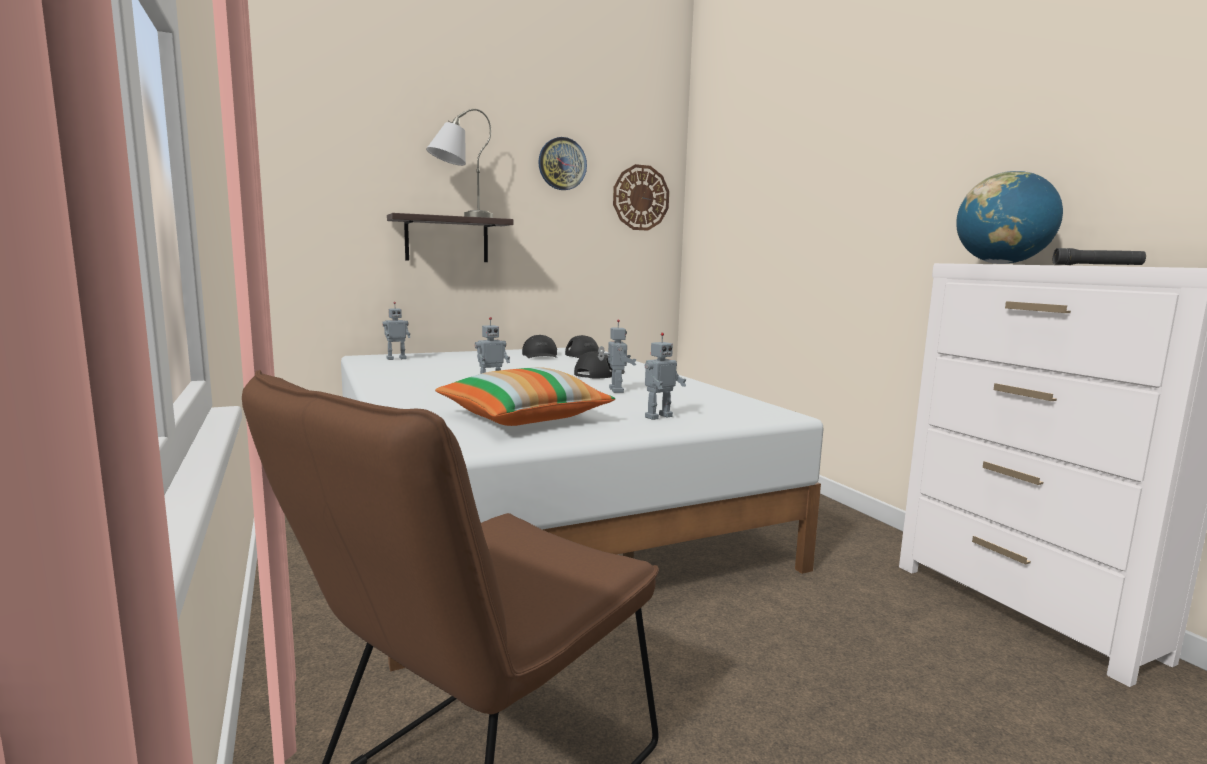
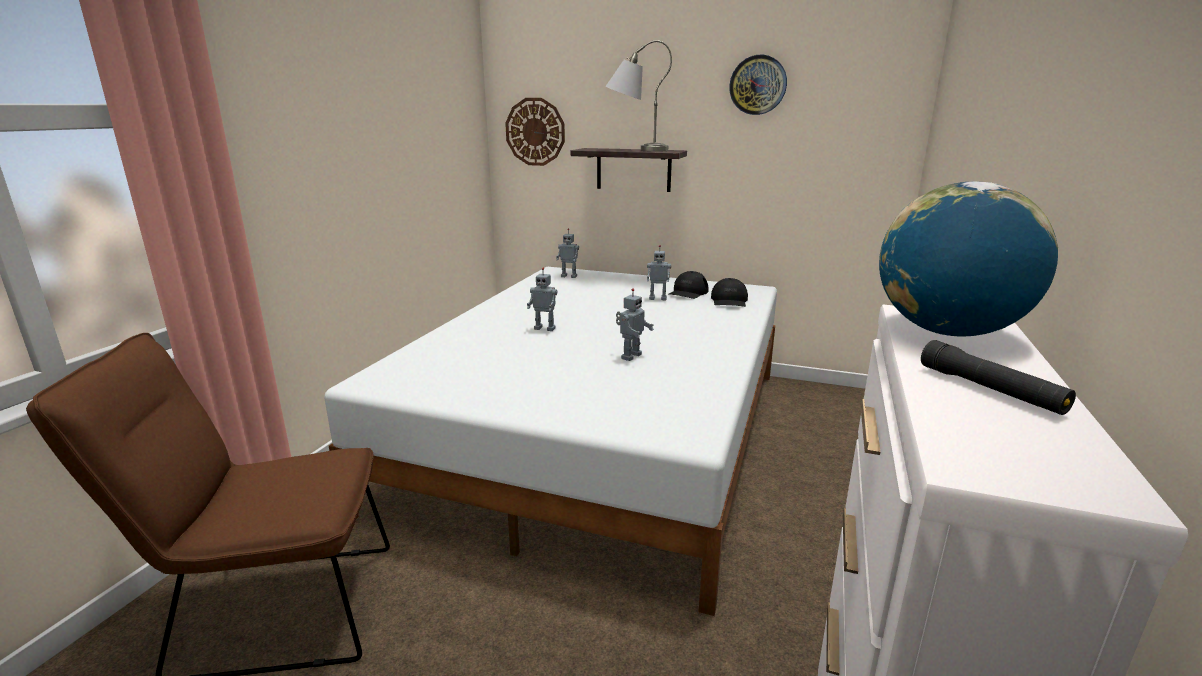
camera: 45 degrees right, 10 degrees up
(524, 418) = (484, 370): pillow -> none
(599, 374) = (675, 330): black cap -> none
(640, 198) = (860, 117): wall clock -> wall clock (535, 132)
(657, 416) = (576, 401): toy robot -> toy robot (658, 298)

